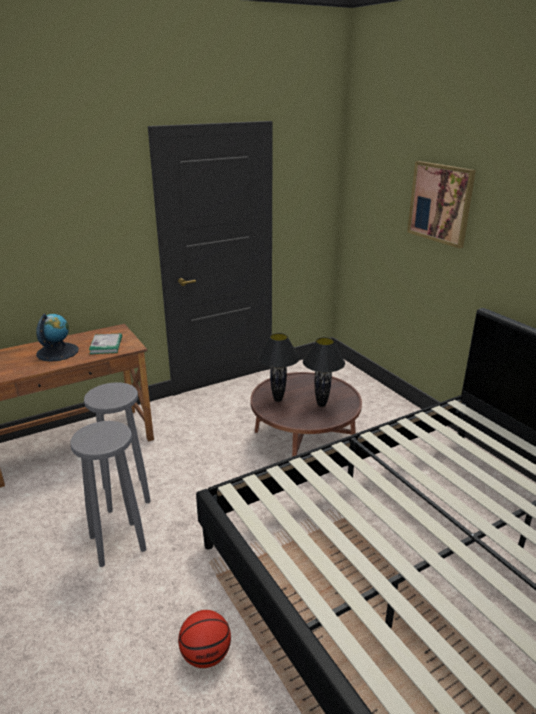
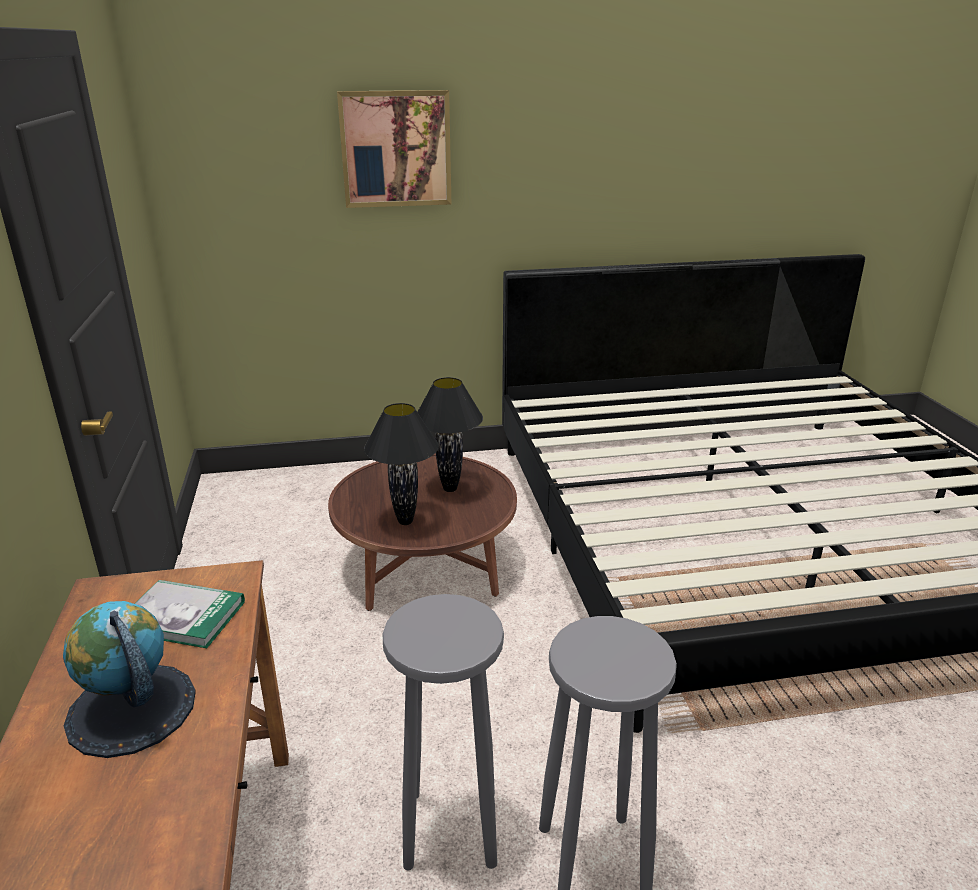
camera: 70 degrees left, 0 degrees up
(206, 655) = (848, 771): basketball -> none

